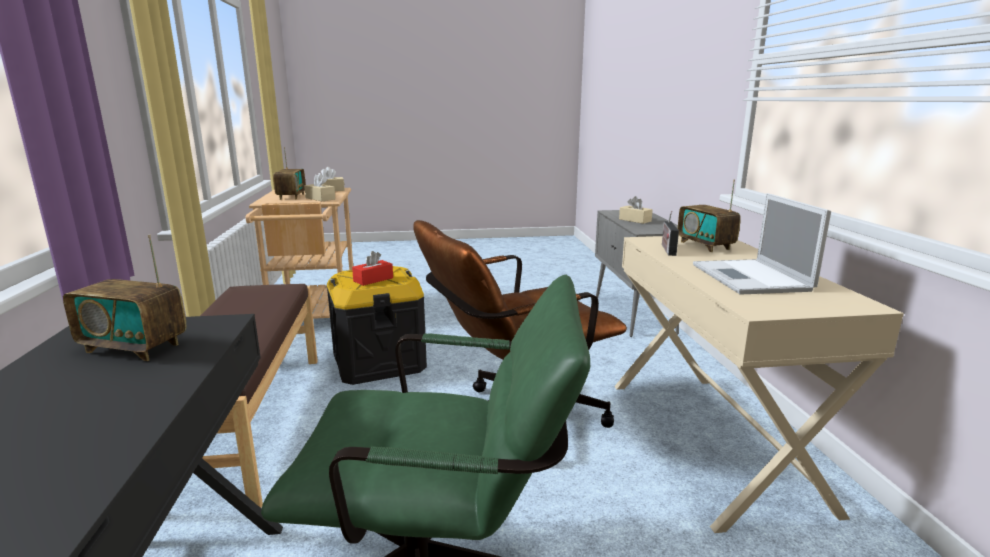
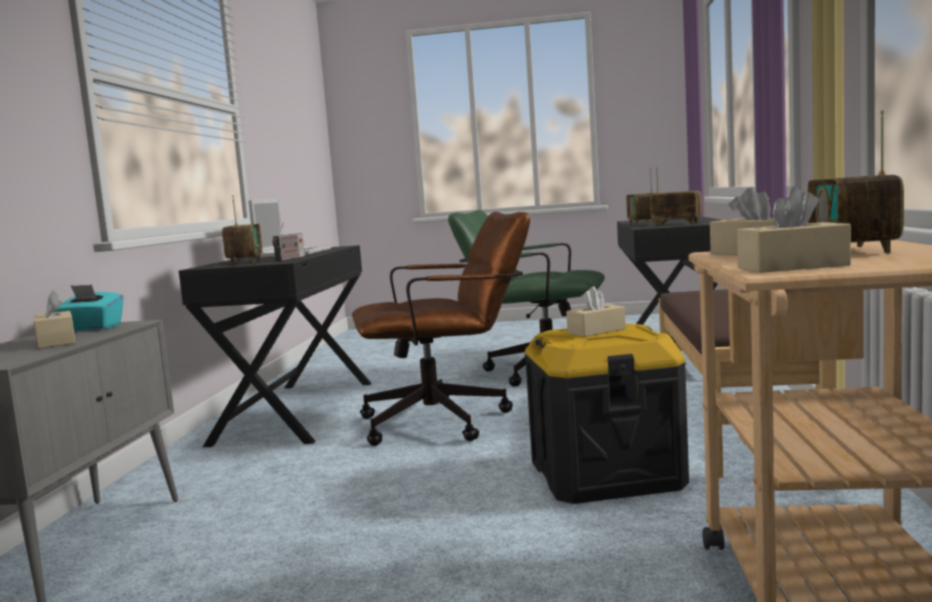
camera: 165 degrees left, 10 degrees down
(146, 393) = (643, 223): none -> radio
(373, 279) = (596, 331): red tissue box -> beige tissue box
(656, 228) = (91, 328): none -> turquoise tissue box
(712, 440) = (296, 411): beige desk -> black desk

